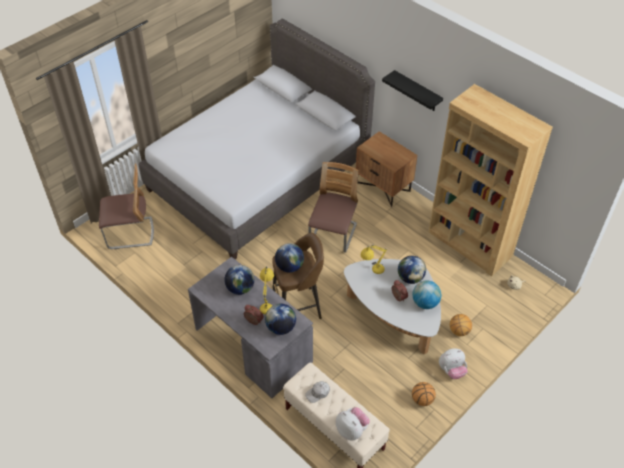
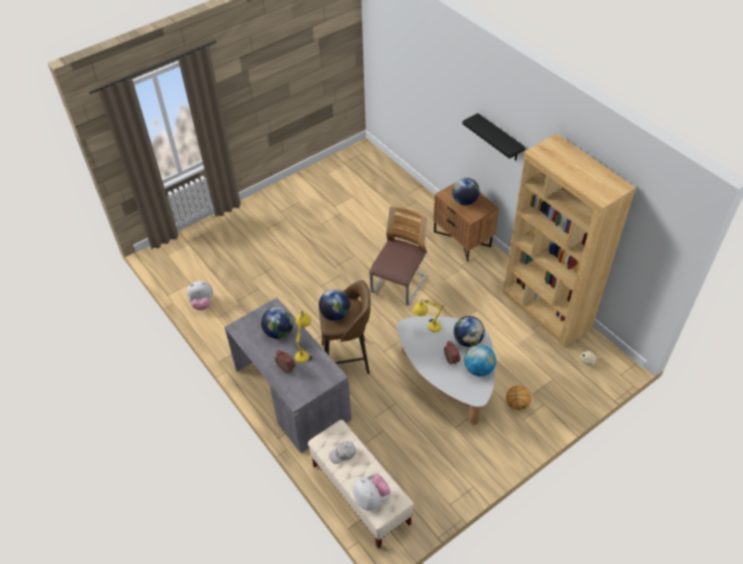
camera: 10 degrees right, 0 degrees up
(130, 233) = (189, 263): chair -> none
(258, 175) = (332, 215): grey bed -> none
(281, 327) = (313, 378): globe -> globe (464, 201)
(422, 399) = (462, 474): basketball -> none
(451, 370) = (500, 446): plush toy -> plush toy (202, 303)

